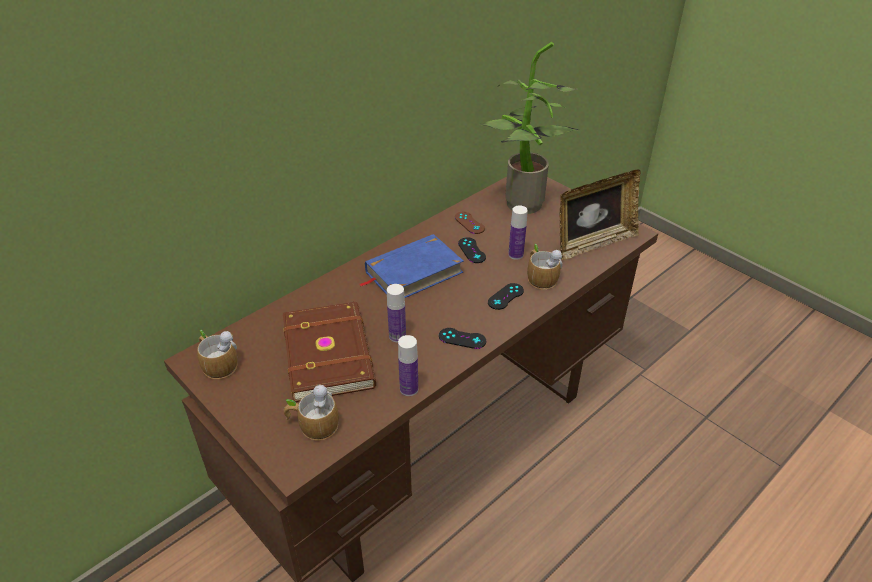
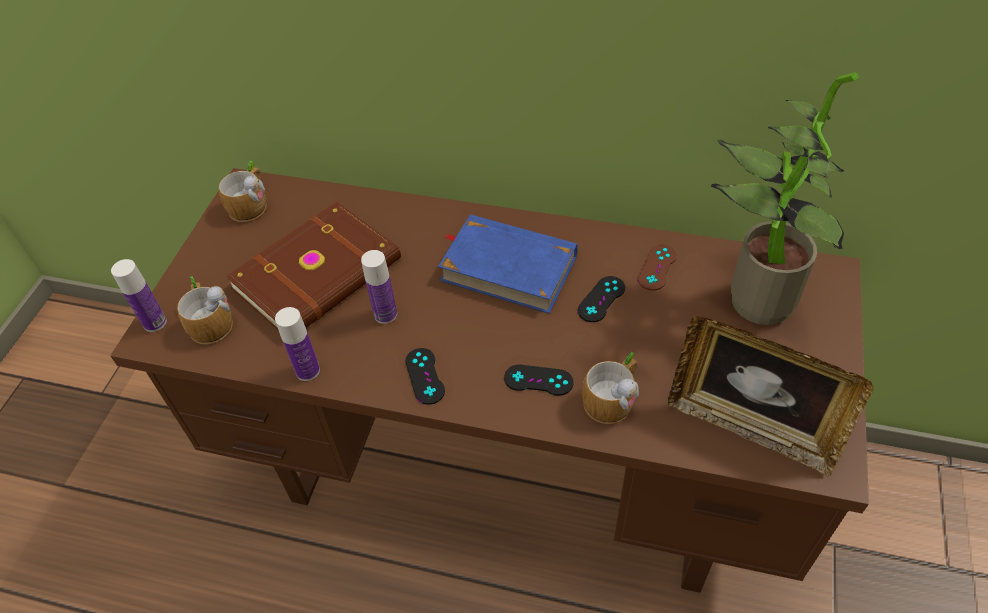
camera: 60 degrees right, 10 degrees up
(515, 255) = (635, 348): bottle -> bottle (155, 323)

